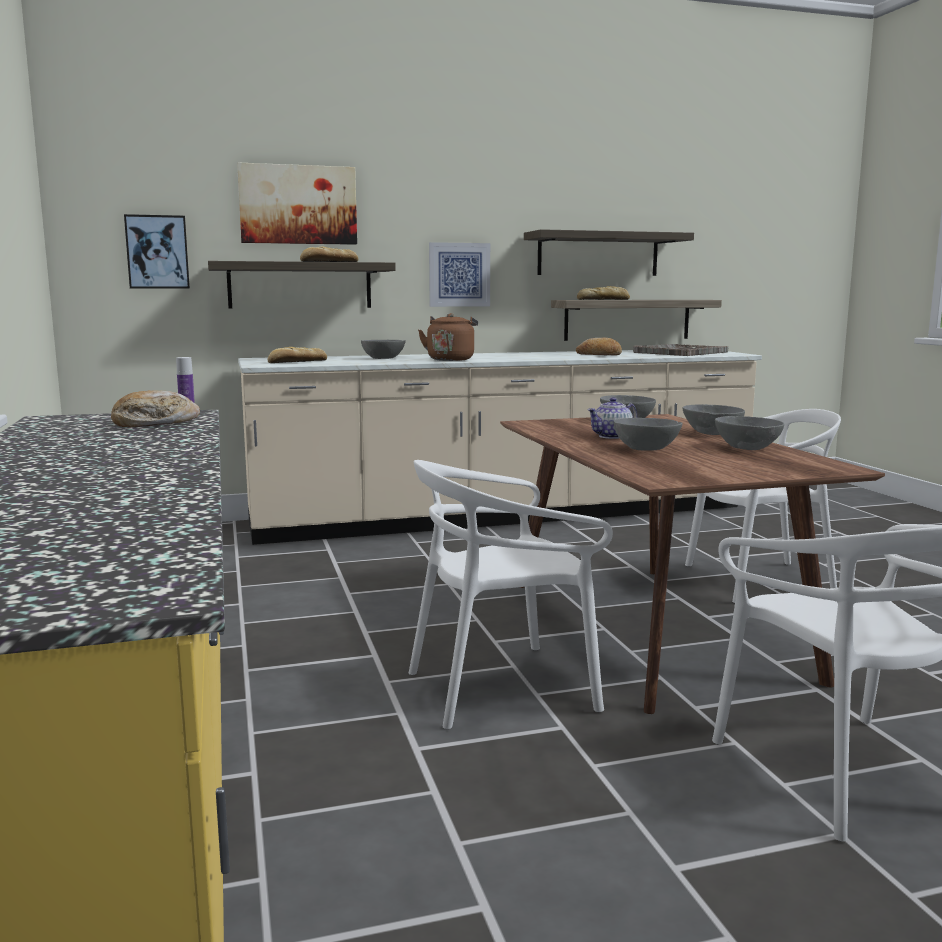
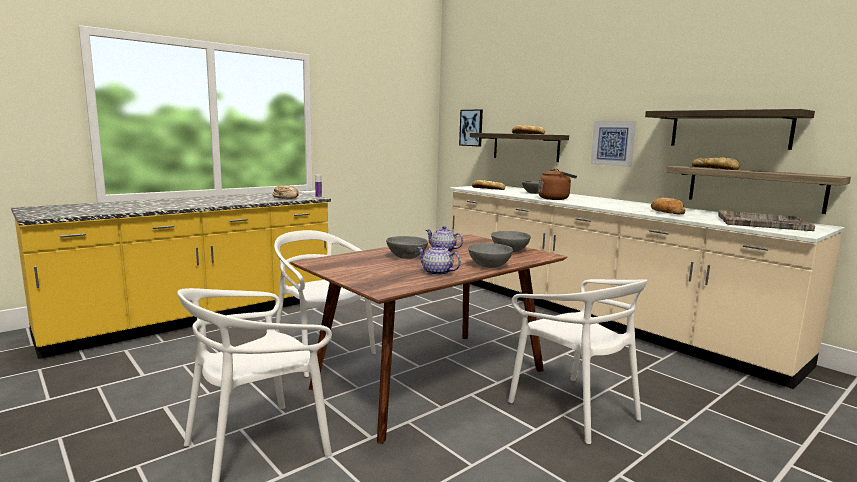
camera: 65 degrees right, 0 degrees up
(298, 205) = (529, 100): picture -> none
(747, 448) = (437, 273): grey bowl -> teapot

